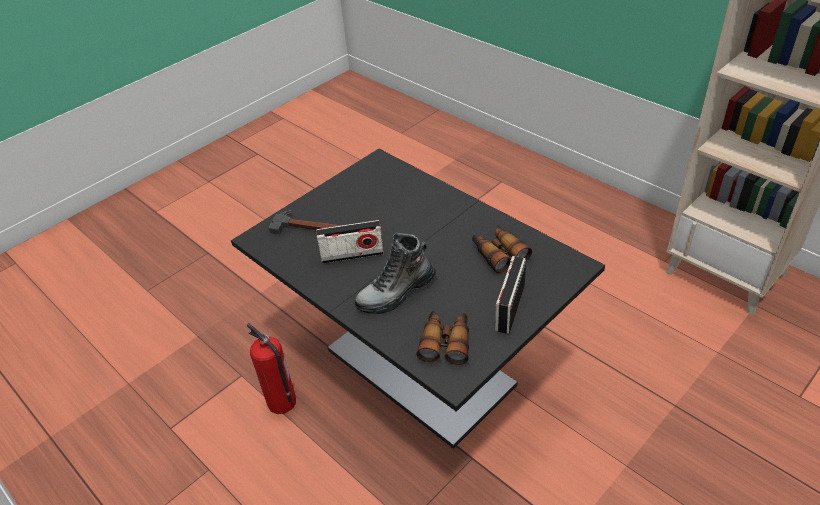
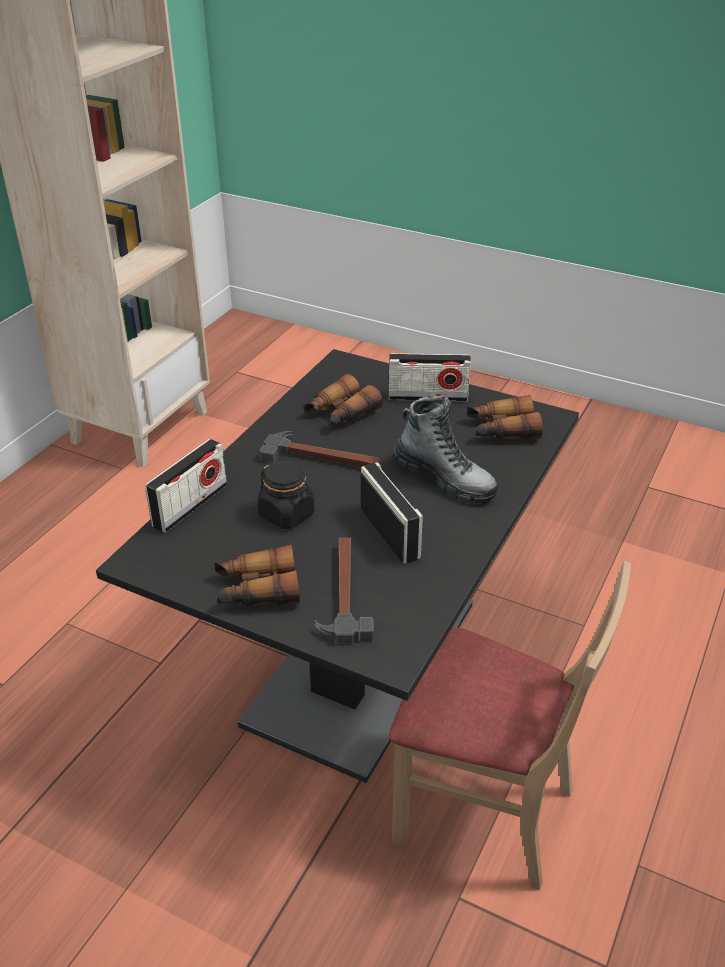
camera: 110 degrees left, 5 degrees down
(282, 402) = (485, 811): fire extinguisher -> beige chair
(333, 198) = (256, 590): none -> binoculars
(391, 215) = (287, 514): none -> black jar
(417, 179) = (190, 505): none -> radio
(445, 237) = (322, 458): none -> hammer

